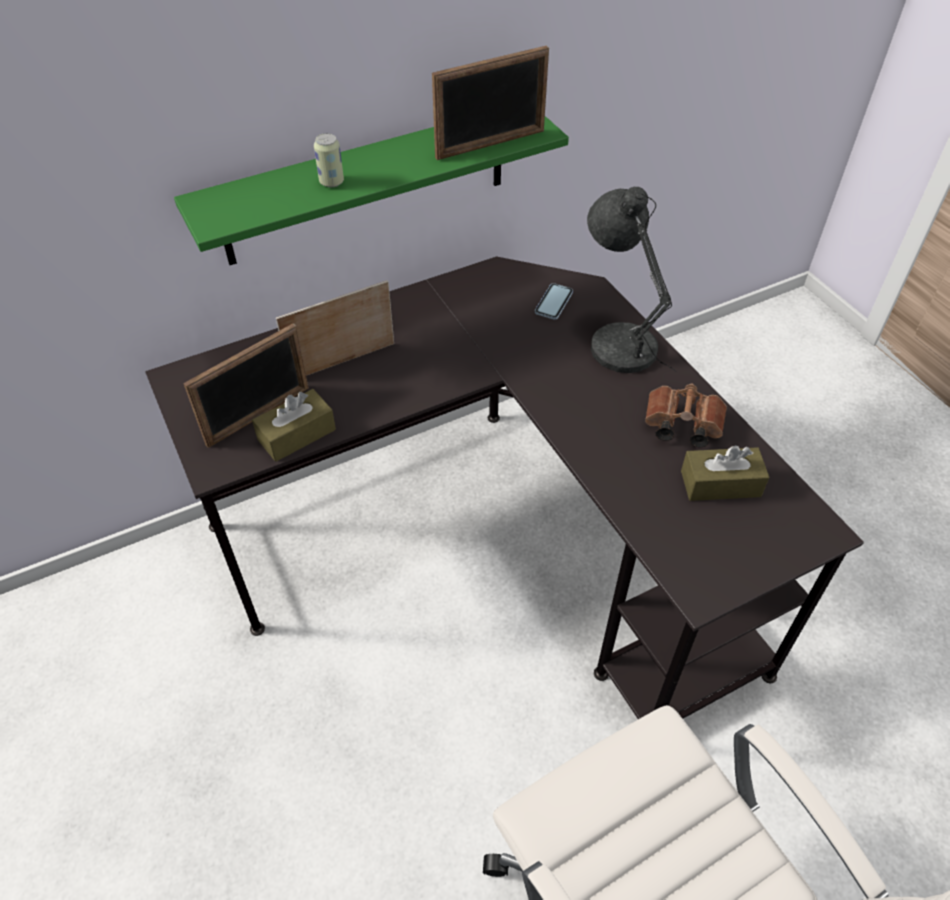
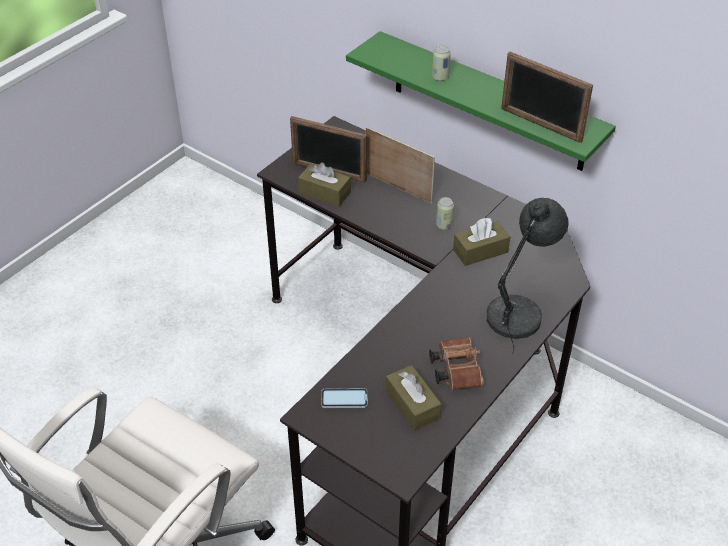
camera: 65 degrees right, 5 degrees down
(440, 347) = (444, 225): none -> can
(503, 334) = (480, 251): none -> brown tissue box
(553, 303) = (535, 266): phone -> phone (344, 399)

